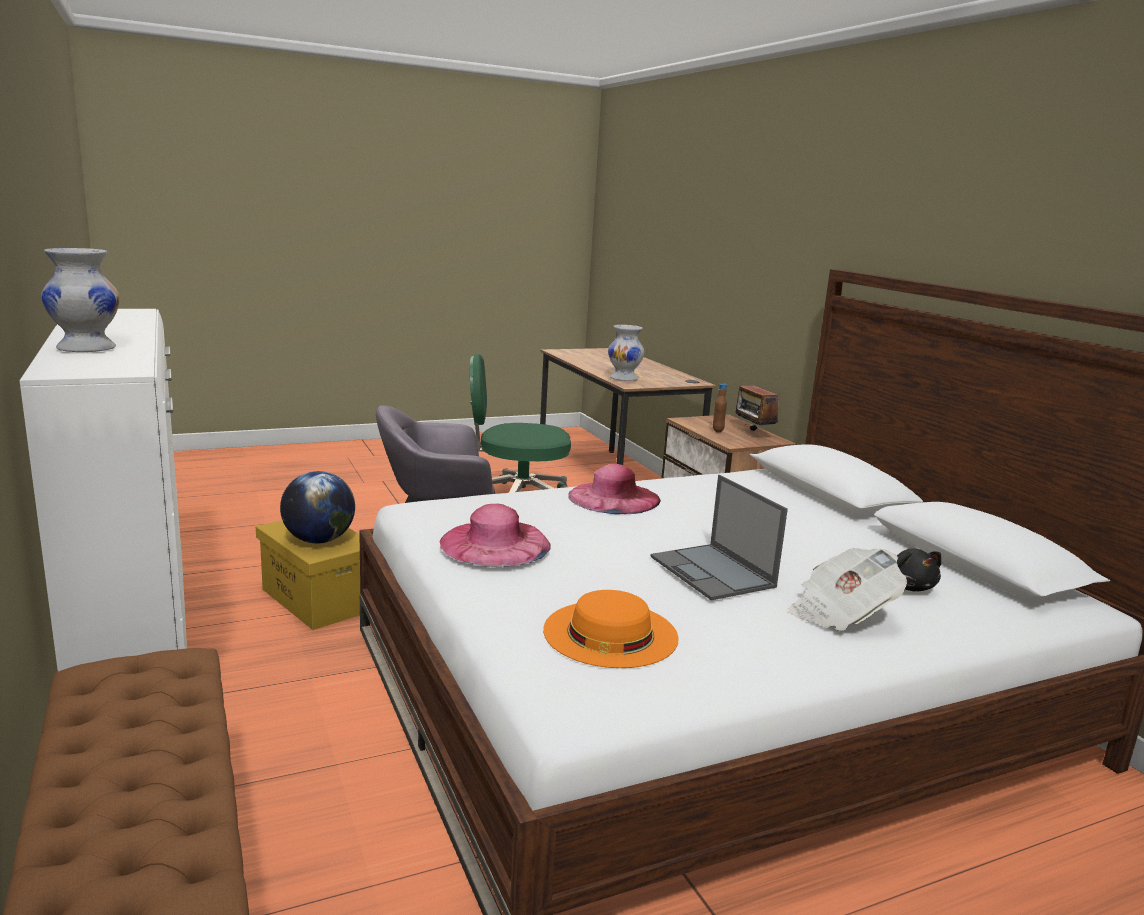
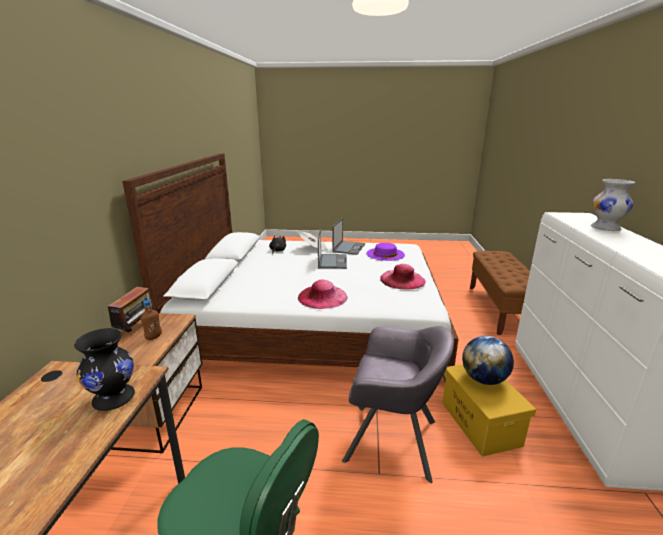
camera: 150 degrees left, 5 degrees up
(610, 633) = (385, 254): orange hat -> purple hat
(624, 378) = (113, 398): white vase -> black vase
(752, 638) = (349, 248): none -> laptop

